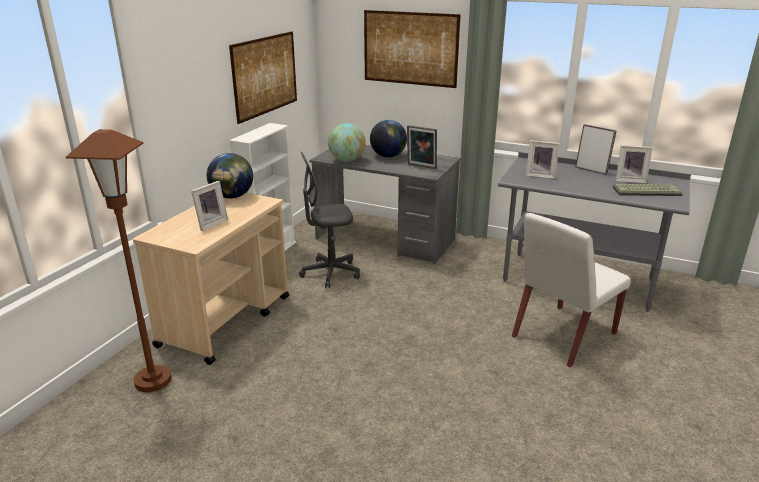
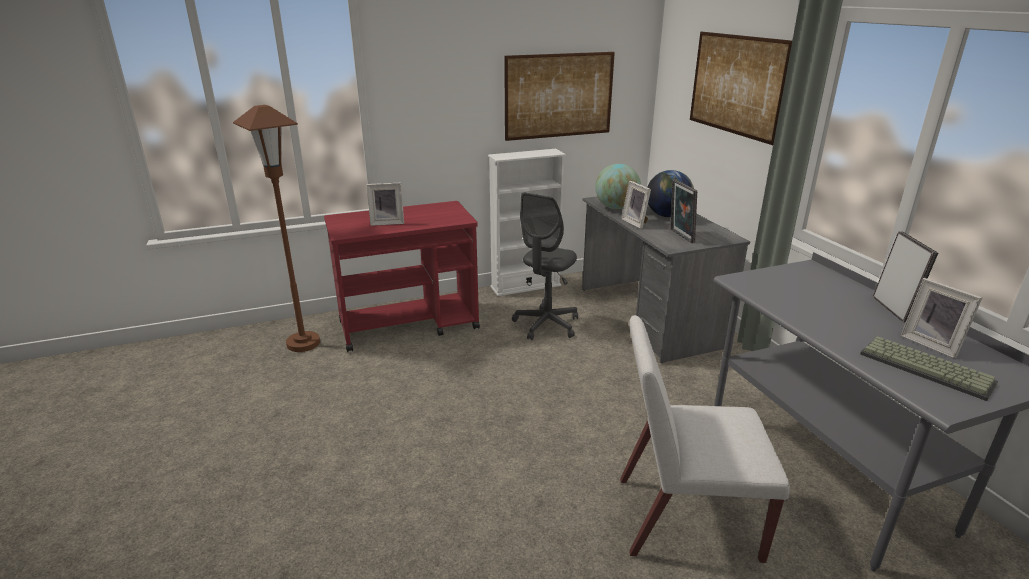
camera: 45 degrees right, 0 degrees up
(226, 320) = (409, 325): beige cart -> red cart
(232, 197) = (446, 208): globe -> none
(330, 273) = (546, 325): grey office chair -> grey office chair turned 90 degrees counterclockwise
(540, 175) = (791, 288): picture frame -> picture frame (636, 223)

